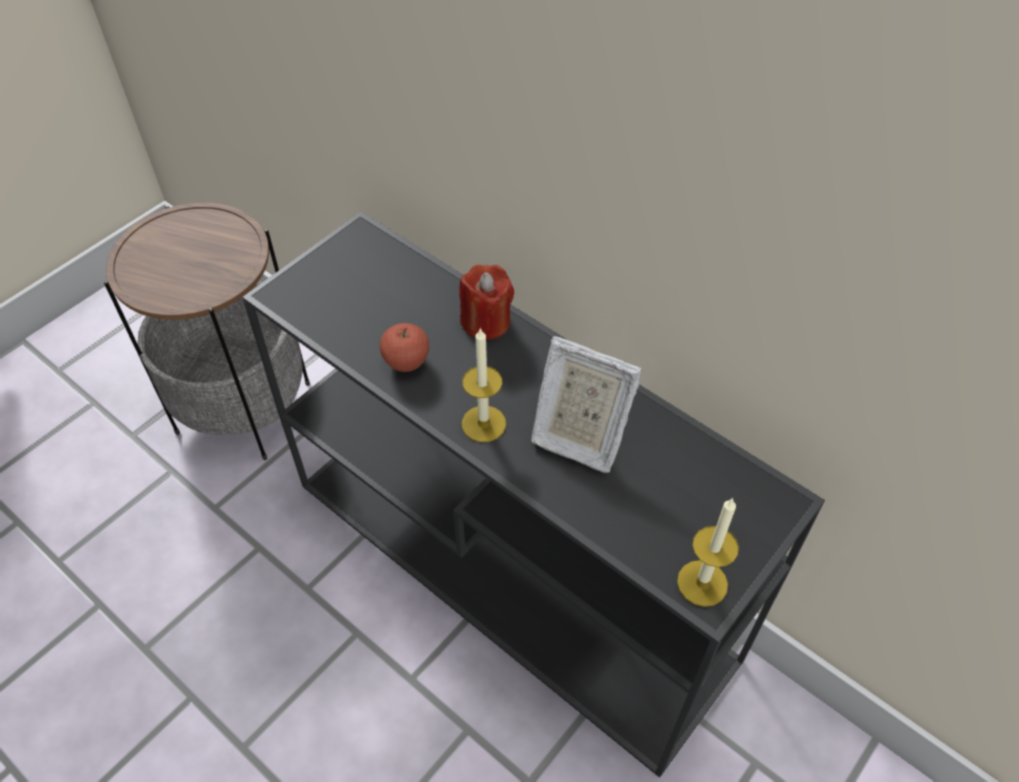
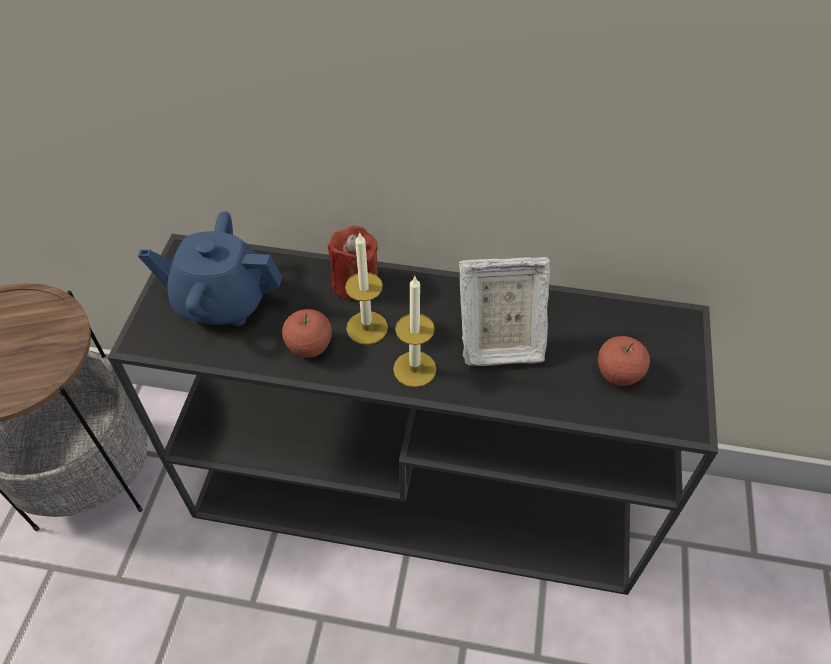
camera: 30 degrees left, 0 degrees up
(361, 289) = (222, 301): none -> blue teapot
(673, 520) = (618, 374): none -> apple
(702, 583) = (674, 412): candle -> candle (367, 327)

